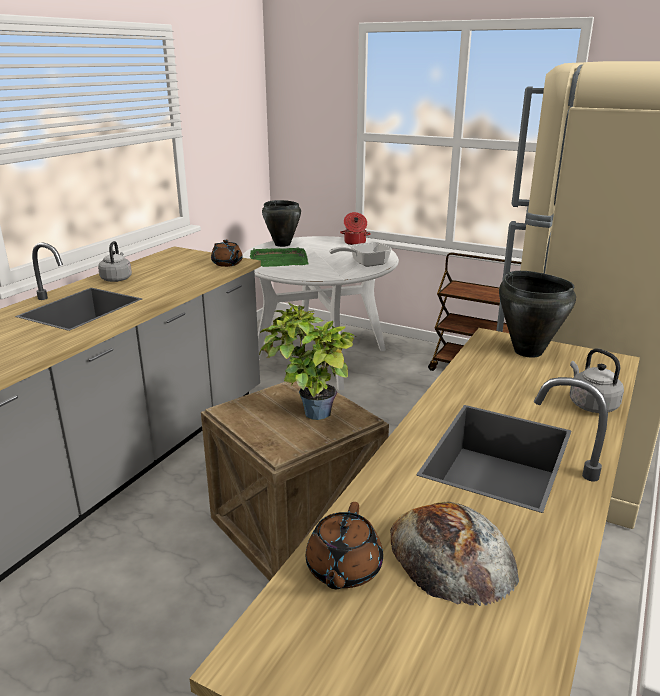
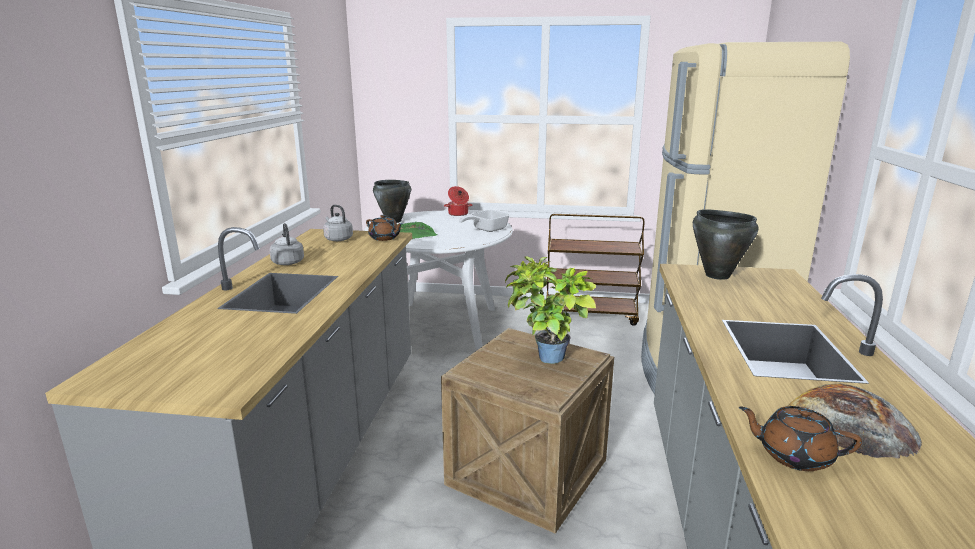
camera: 20 degrees left, 5 degrees down
(343, 569) = (793, 455): brown teapot -> brown teapot turned 120 degrees clockwise
(590, 404) = (805, 305): grey kettle -> grey kettle (337, 239)

